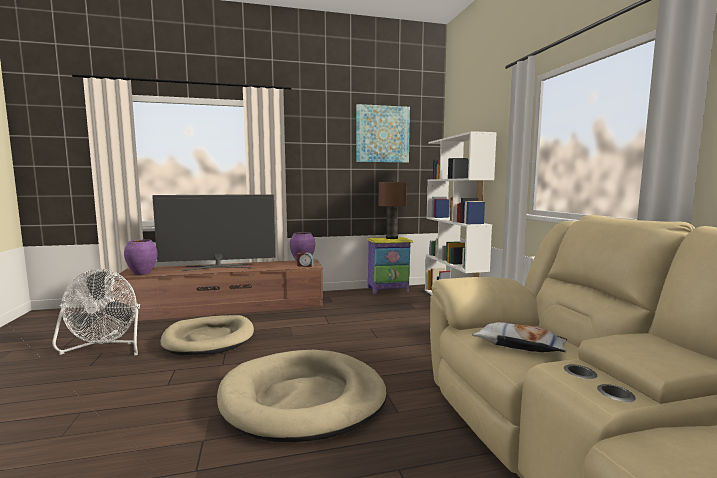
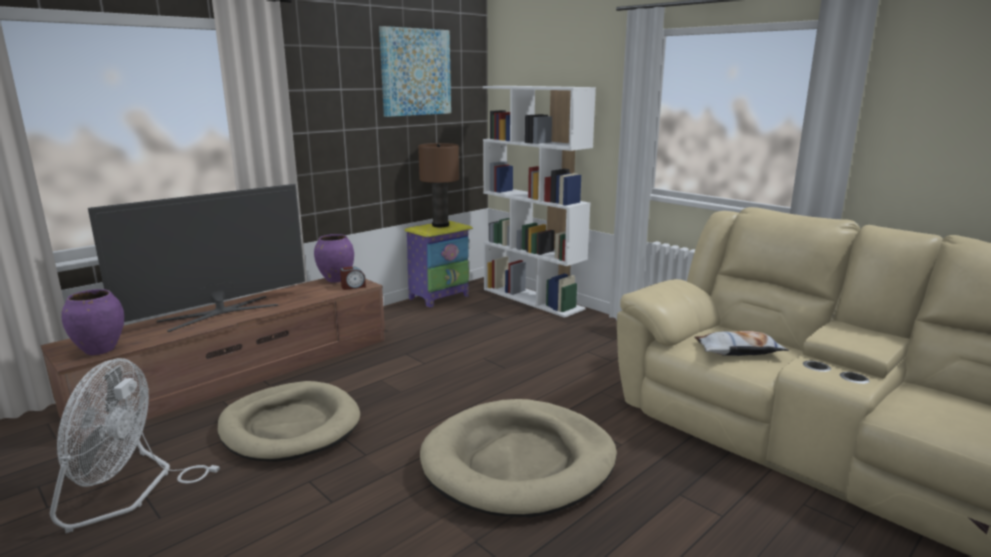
camera: 30 degrees left, 10 degrees up
(106, 347) = (137, 486): white fan -> white fan turned 120 degrees clockwise

